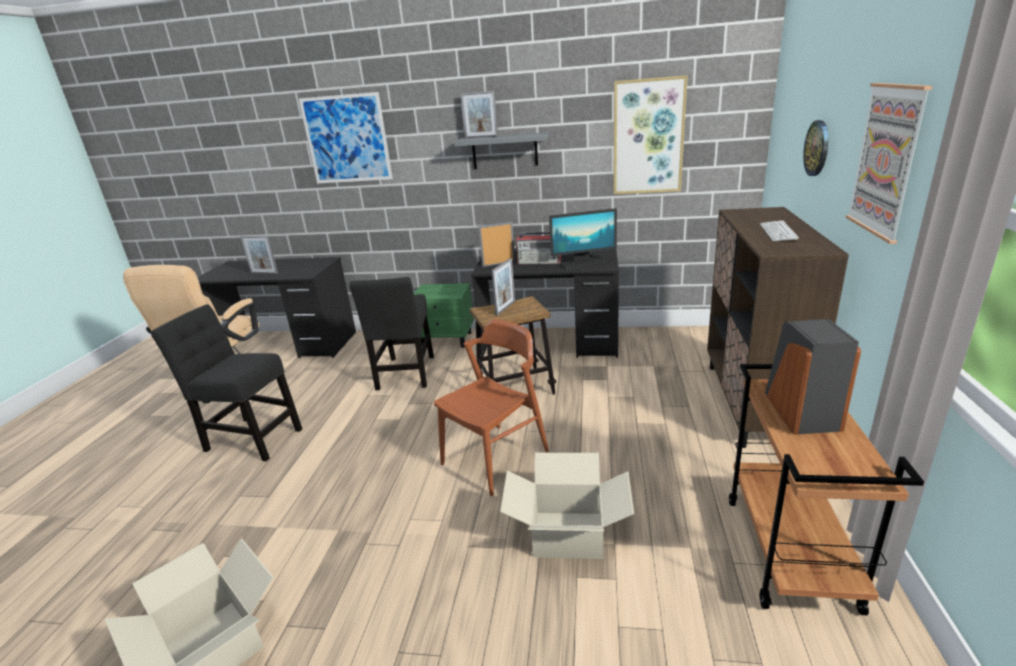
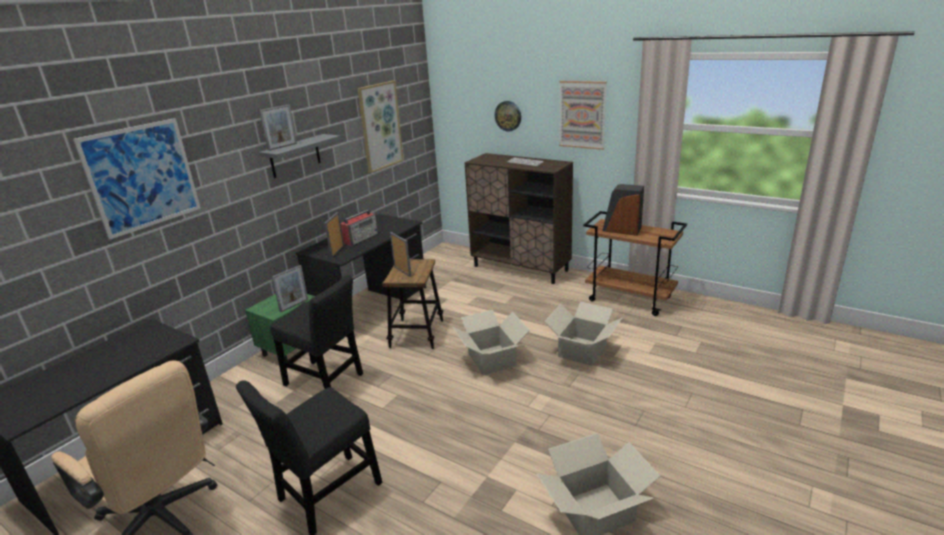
camera: 65 degrees left, 0 degrees up
(264, 273) = (108, 371): picture frame -> picture frame (294, 305)
(495, 458) = (492, 359): brown chair -> cardboard box
(583, 264) = (392, 227): monitor -> none

